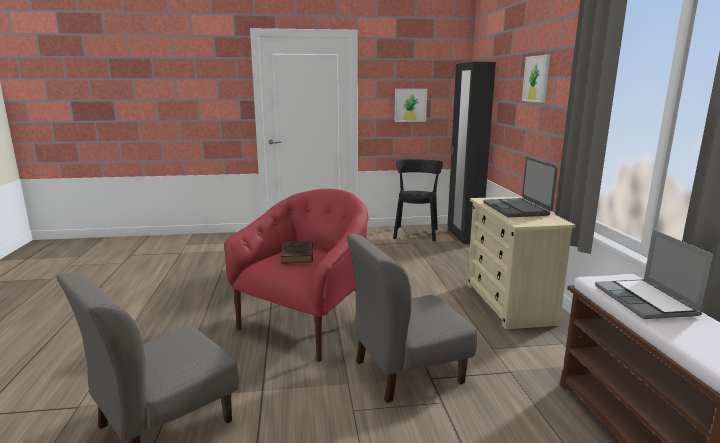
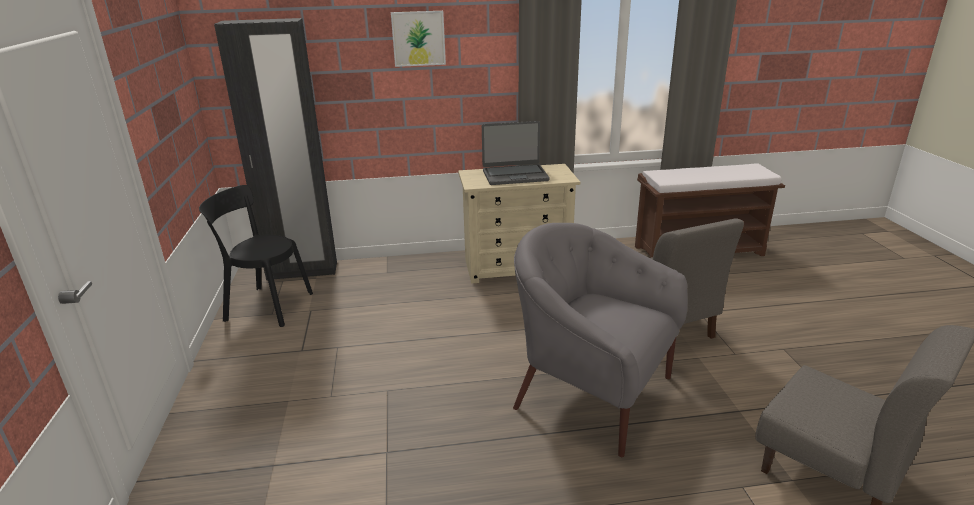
camera: 90 degrees left, 10 degrees up
(297, 255) = (610, 314): brown book -> none
(307, 324) = (591, 393): red armchair -> grey armchair
(410, 105) = (167, 110): picture -> none
(646, 301) = (693, 174): laptop -> none

